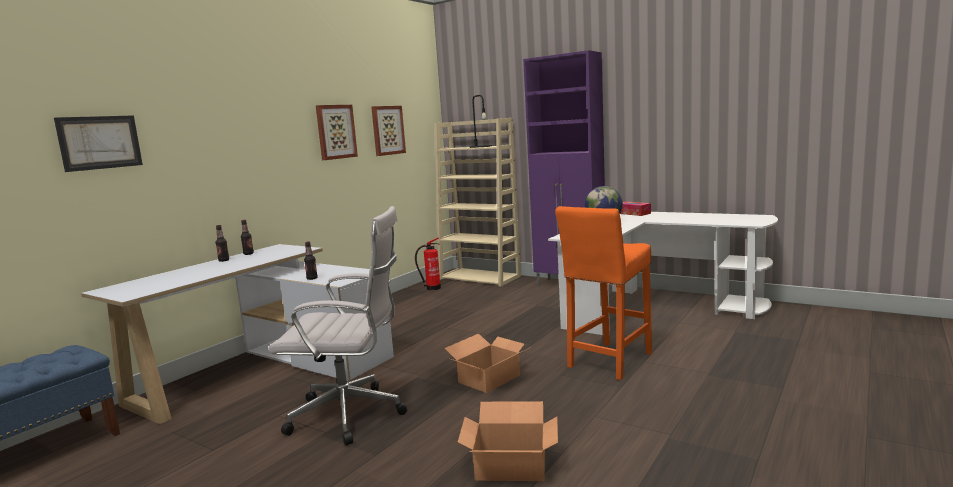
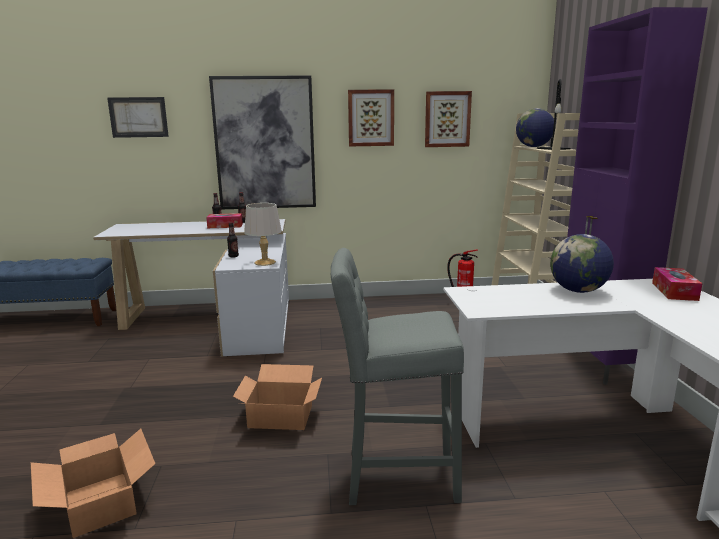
camera: 50 degrees right, 5 degrees up
(245, 259) = (225, 226): none -> tissue box
(249, 164) = (265, 144): none -> picture
(352, 415) = (164, 385): white office chair -> none
(359, 272) = (264, 262): none -> grey table lamp
(456, 148) = (533, 147): none -> globe
(608, 362) = (394, 476): orange stool -> grey stool

